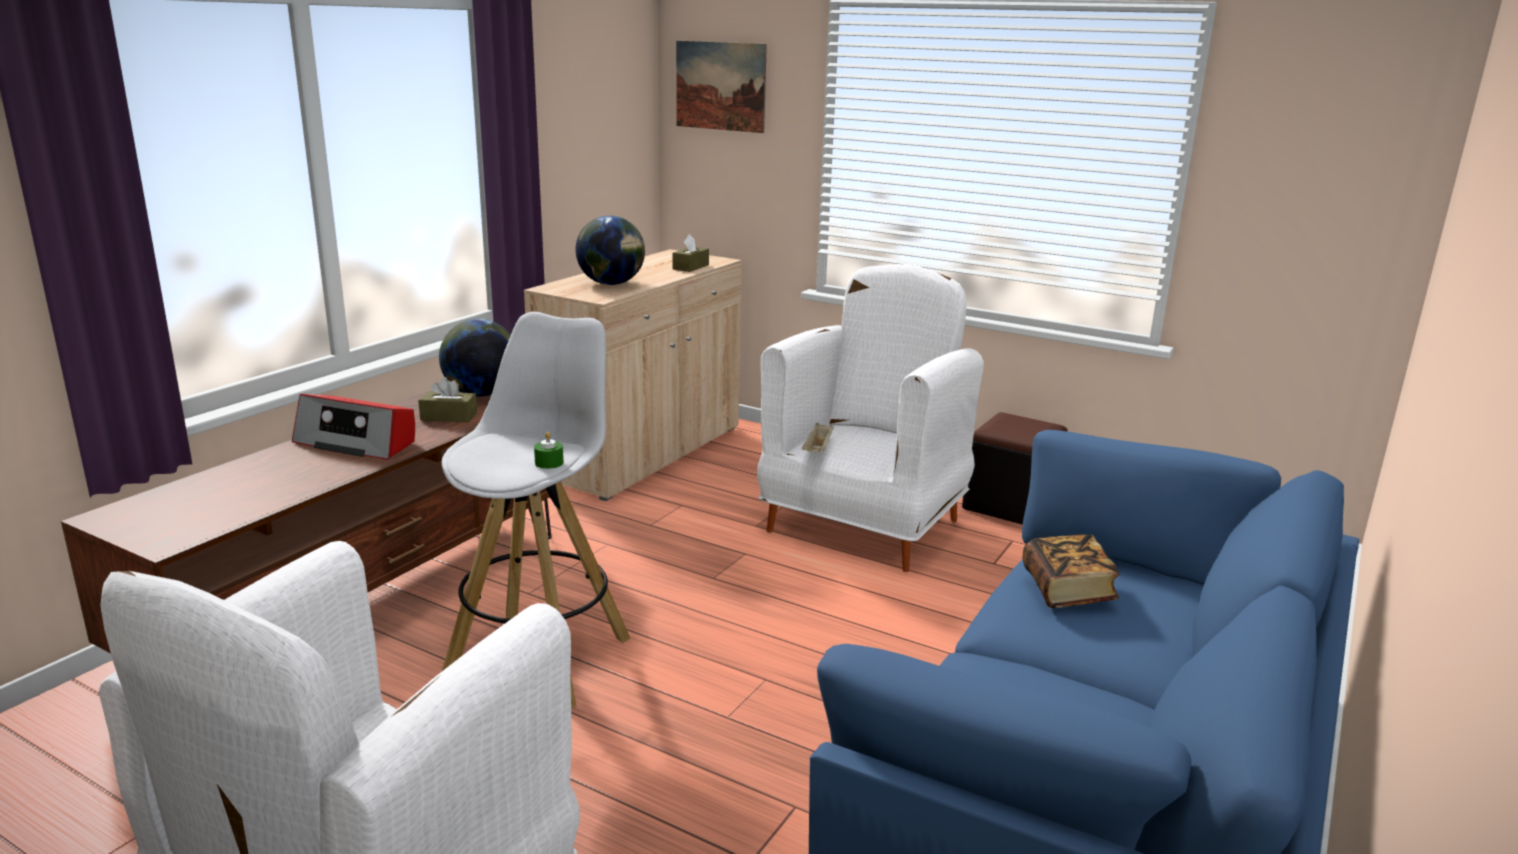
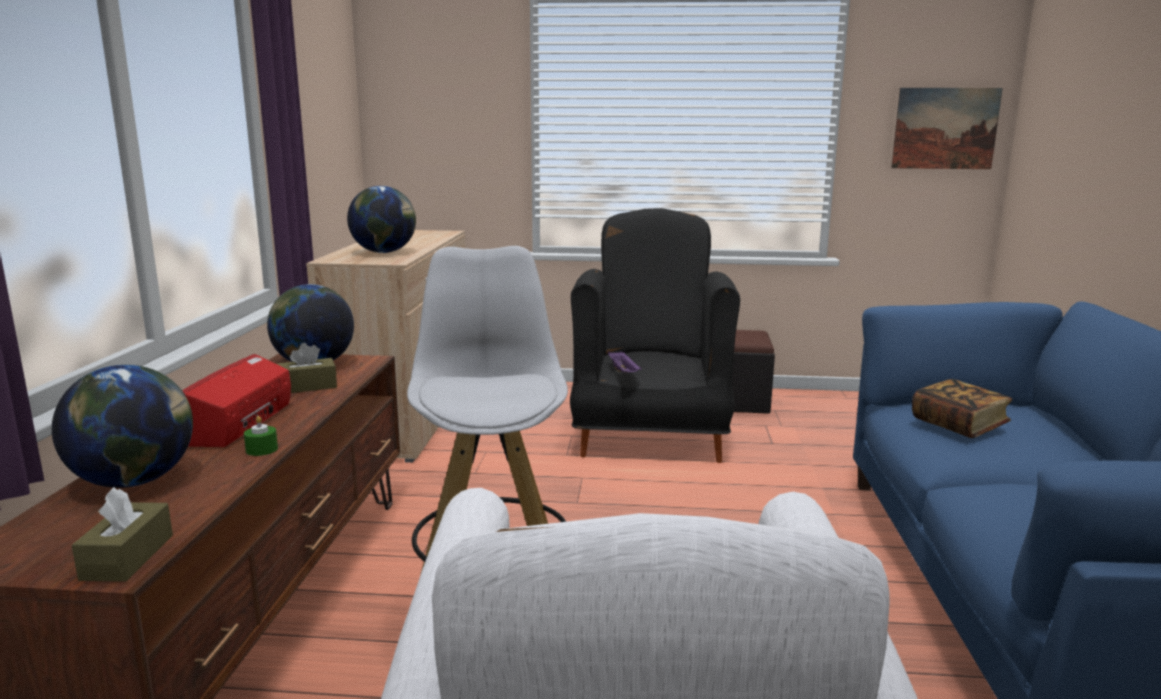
camera: 25 degrees left, 5 degrees down
(242, 478) = (135, 481): none -> globe
(357, 442) = (235, 424): radio -> radio turned 105 degrees clockwise
(549, 463) = (535, 390): green candle -> green candle (262, 449)
(690, 267) = (432, 237): brown tissue box -> brown tissue box (128, 557)
(720, 86) = (424, 77): picture -> picture (945, 128)
(818, 450) = (624, 372): beige tray -> purple tray
(865, 525) = (650, 436): white armchair -> black armchair

